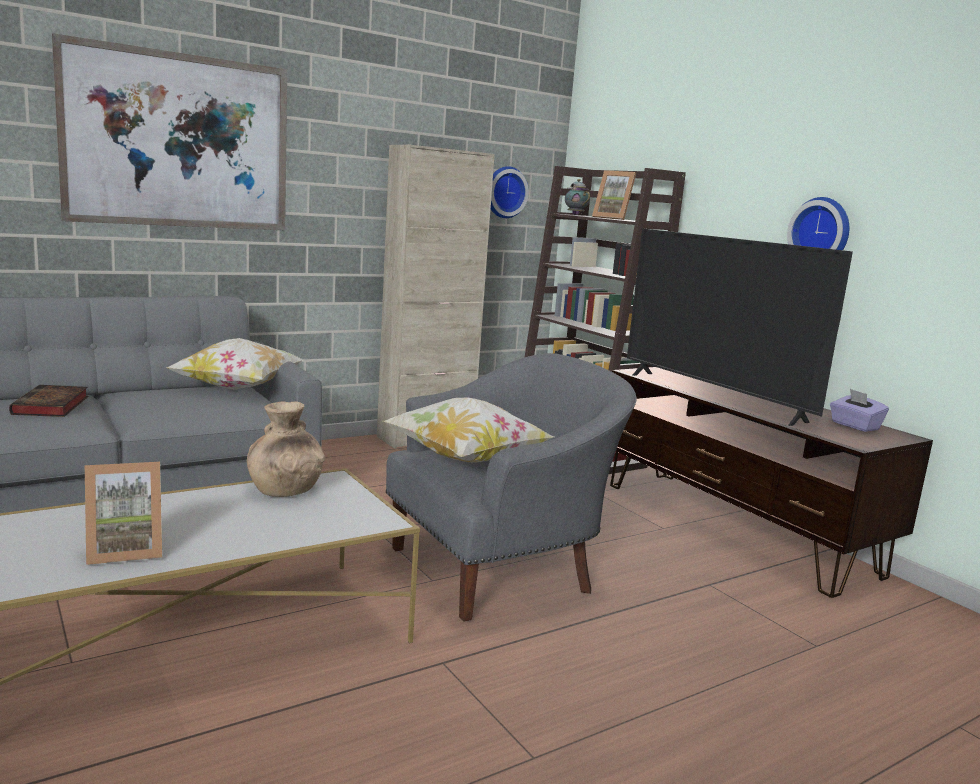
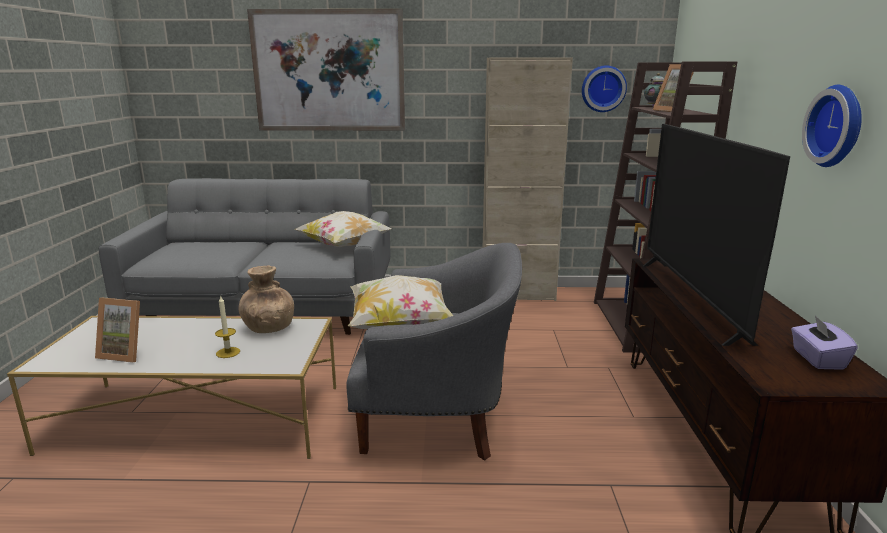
camera: 35 degrees right, 5 degrees up
(51, 406) = (221, 249): book -> none
(280, 523) = (228, 352): none -> candle

